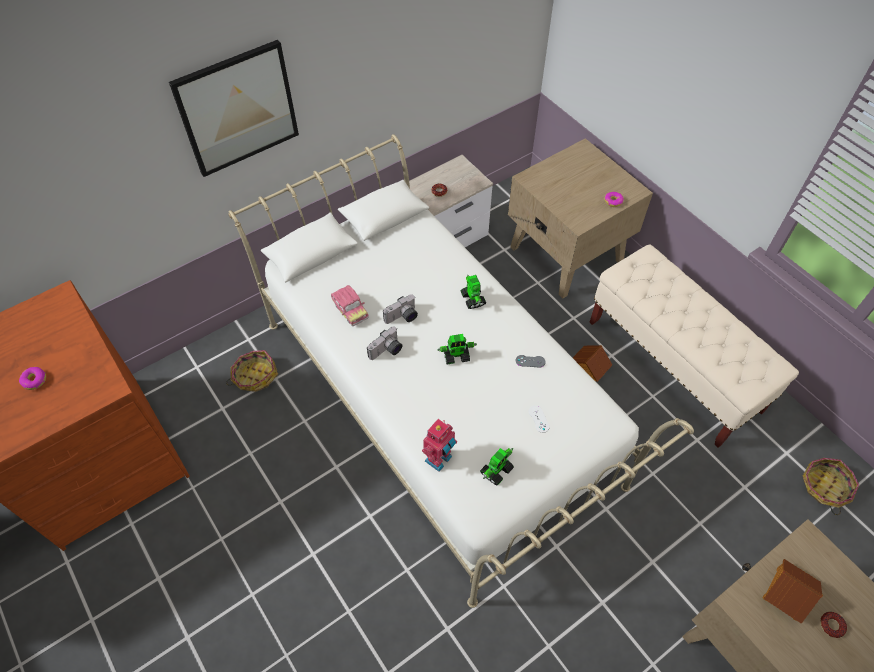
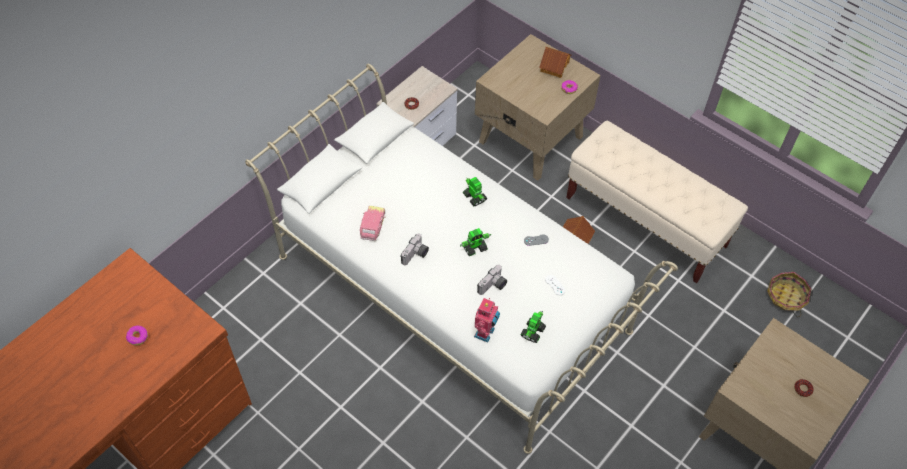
camera: 15 degrees left, 0 degrees up
(238, 109) = (252, 73): picture -> none
(255, 376) = (281, 305): basket -> none
(350, 310) = (373, 226): toy car -> toy car turned 120 degrees counterclockwise
(402, 317) = (420, 224): camera -> camera (493, 286)
(786, 593) = (767, 374): toy house -> toy house (554, 66)

